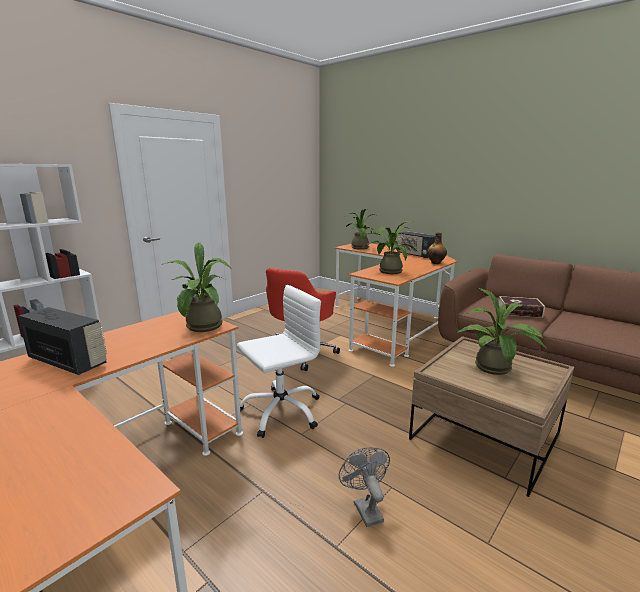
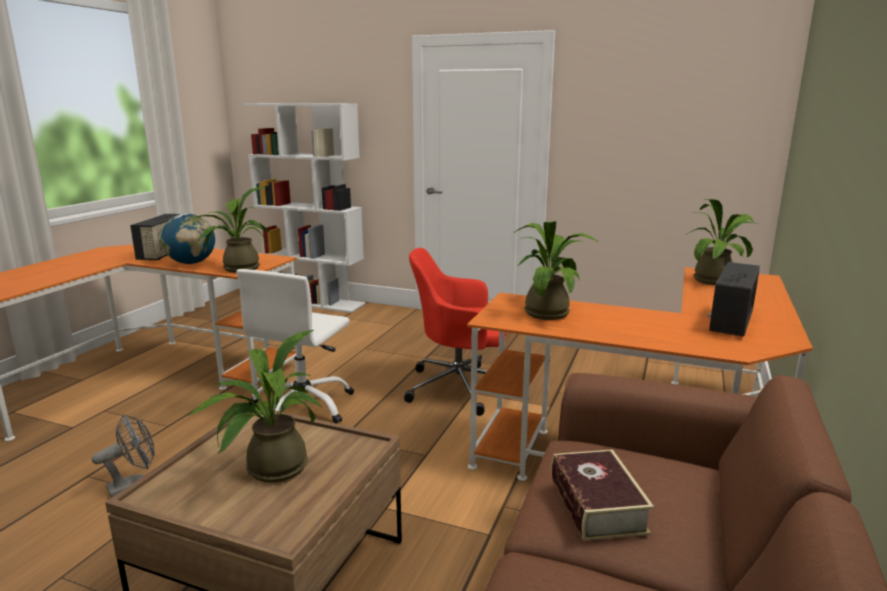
camera: 70 degrees right, 0 degrees up
(143, 347) = (191, 263): none -> globe
(281, 411) = (303, 406): white office chair -> white office chair turned 75 degrees clockwise
(436, 263) = (682, 342): bottle -> none

